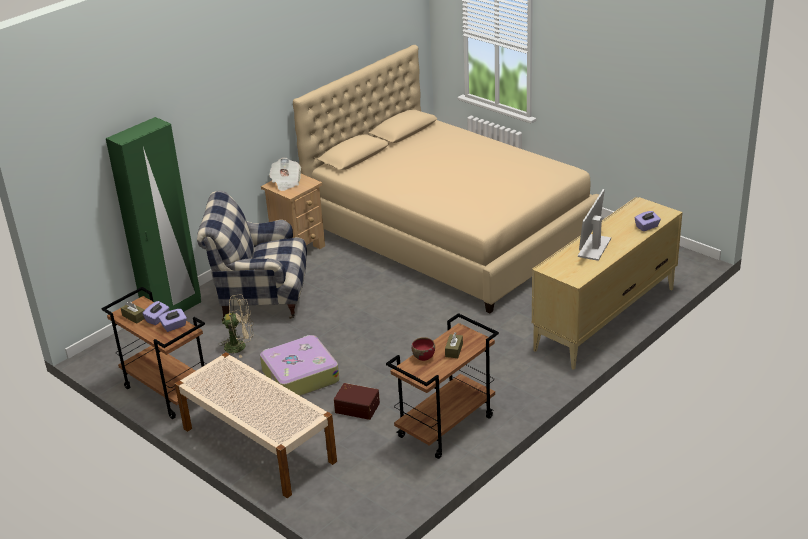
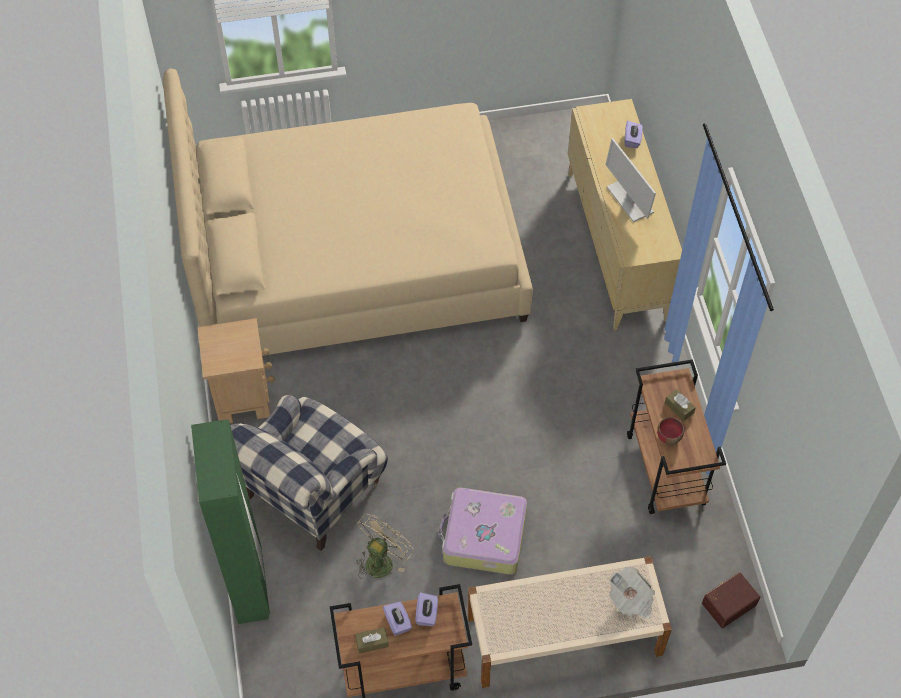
camera: 55 degrees left, 25 degrees up
(286, 182) = (221, 350): newspaper -> newspaper (631, 600)
(357, 407) = (576, 519): brown storage box -> brown storage box (728, 603)

